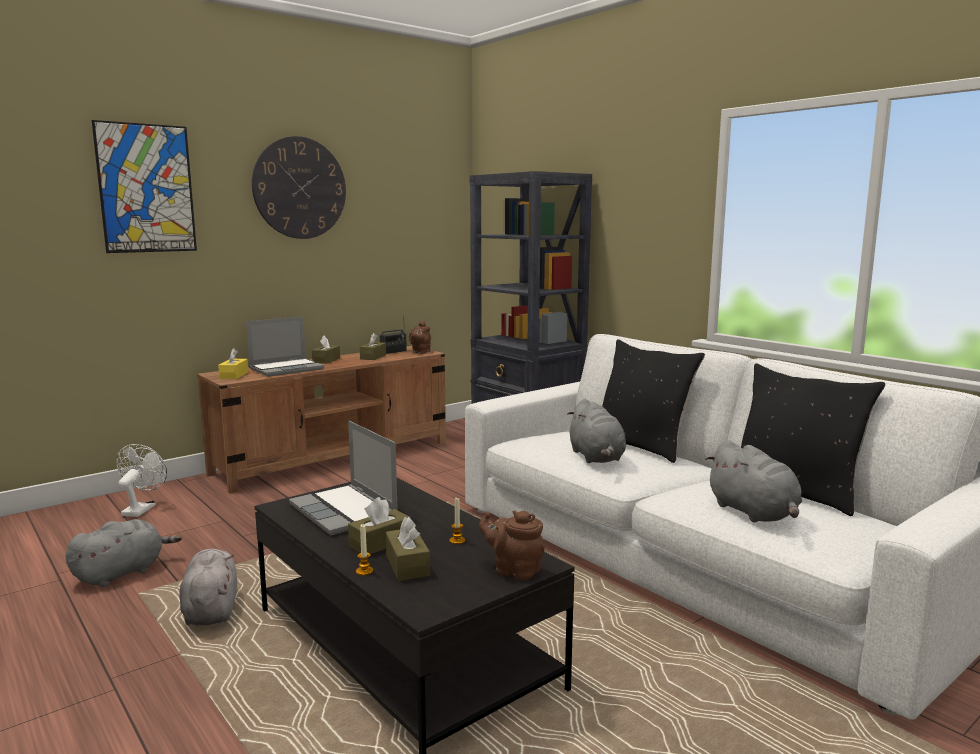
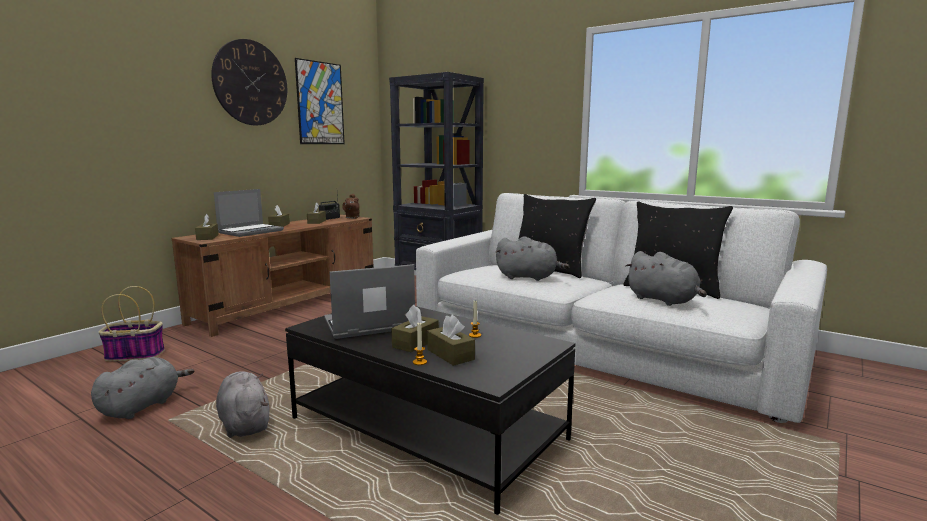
camera: 15 degrees left, 0 degrees up
(141, 509) = (133, 355): white fan -> basket
(146, 188) = (119, 73): picture -> picture (320, 103)
(234, 375) = (207, 237): yellow tissue box -> brown tissue box
(345, 511) = (368, 325): laptop -> laptop turned 120 degrees clockwise
(514, 570) = (534, 349): brown teapot -> none
(596, 457) = (529, 277): grey plush toy -> grey plush toy turned 45 degrees counterclockwise

